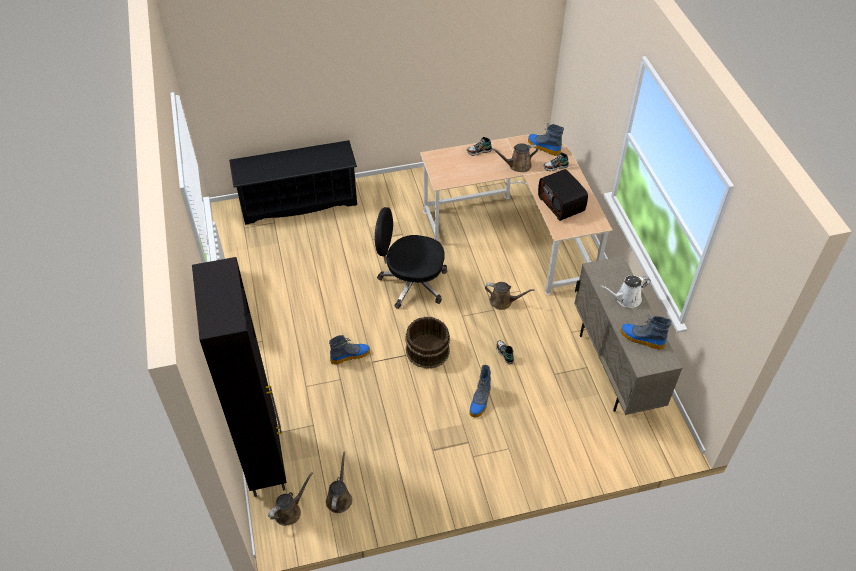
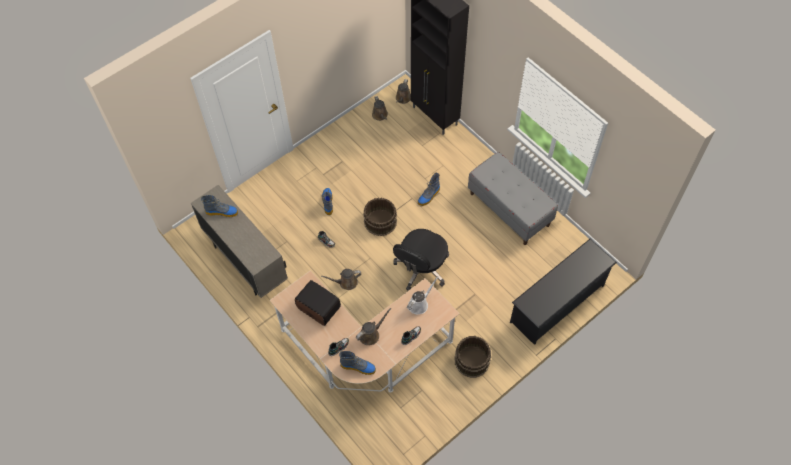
camera: 155 degrees right, 10 degrees up
(270, 302) = (509, 209): none -> grey bench
(411, 283) = (421, 268): black office chair -> black office chair turned 135 degrees clockwise
(416, 191) = (471, 360): none -> brown bucket
(626, 299) = (241, 238): white watering can -> white watering can (419, 304)

